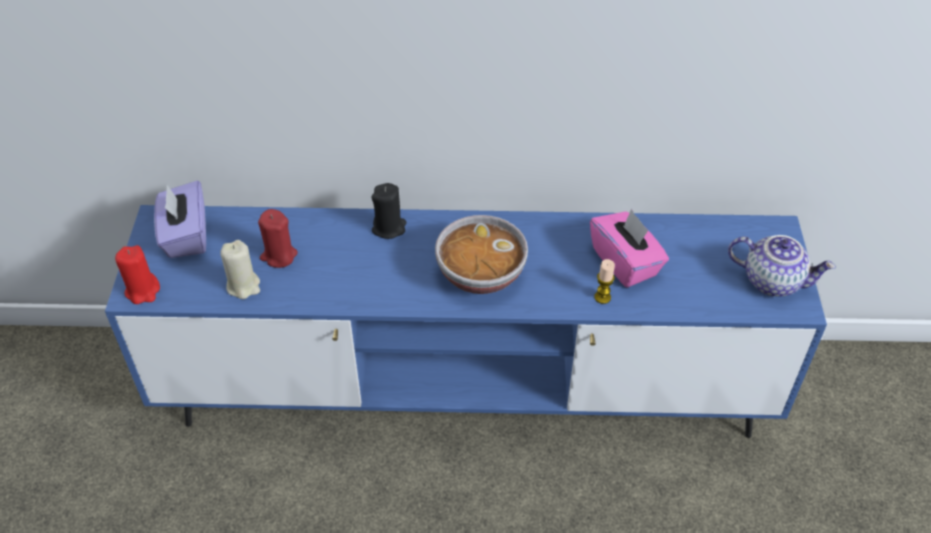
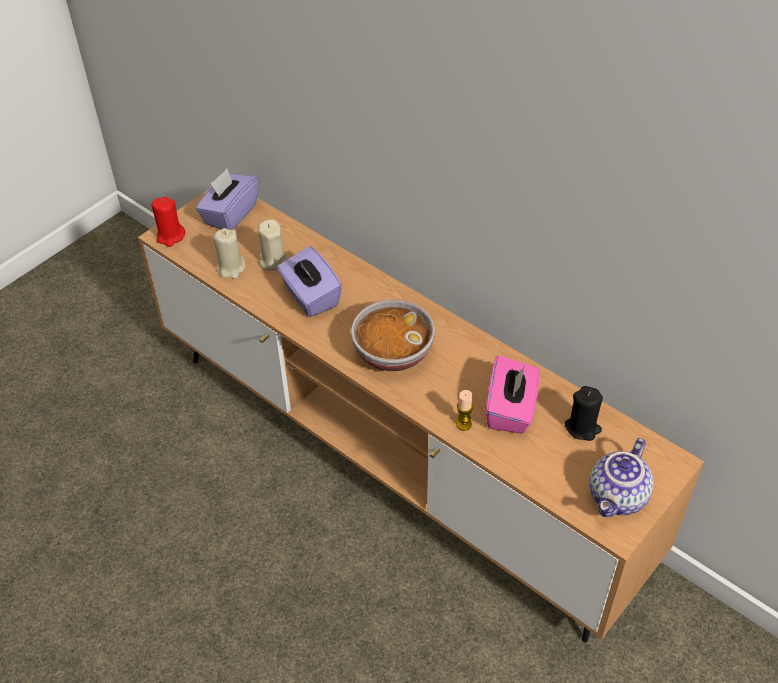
camera: 40 degrees right, 0 degrees up
(279, 255) = (273, 260): red candle -> beige candle
(352, 268) = (310, 297): none -> purple tissue box
(389, 228) = (364, 283): black candle -> black candle (582, 428)
(465, 393) = (393, 458): blue tv stand -> brown tv stand
(773, 280) = (618, 498): teapot -> teapot turned 60 degrees clockwise

